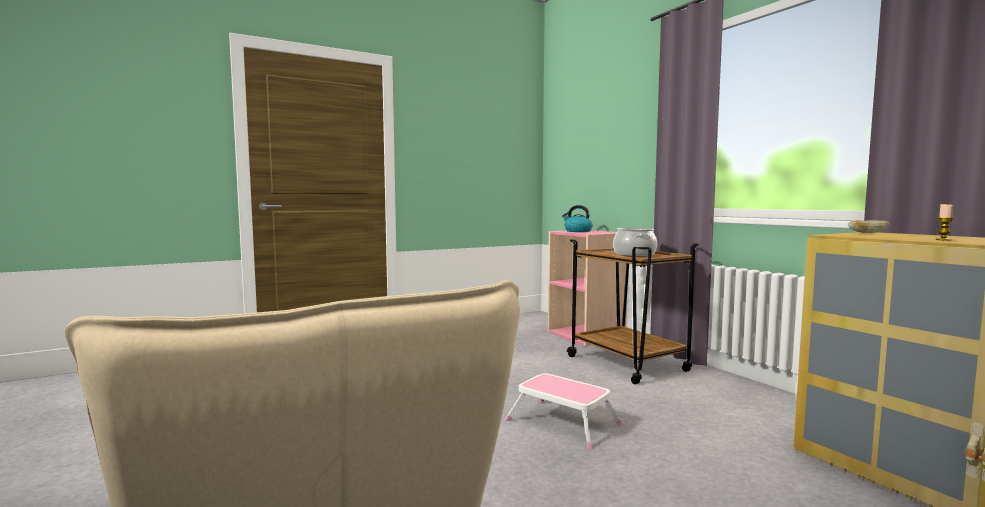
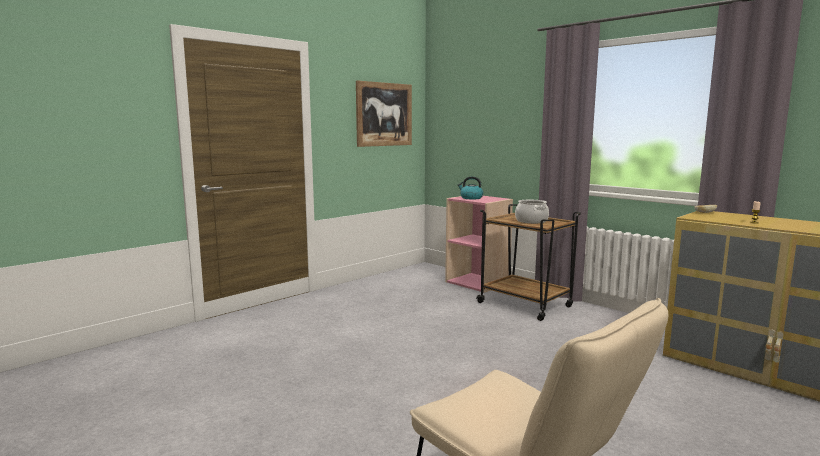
camera: 15 degrees left, 5 degrees up
(488, 139) = (384, 114): none -> picture
(563, 422) = (512, 354): pink step ladder -> none

